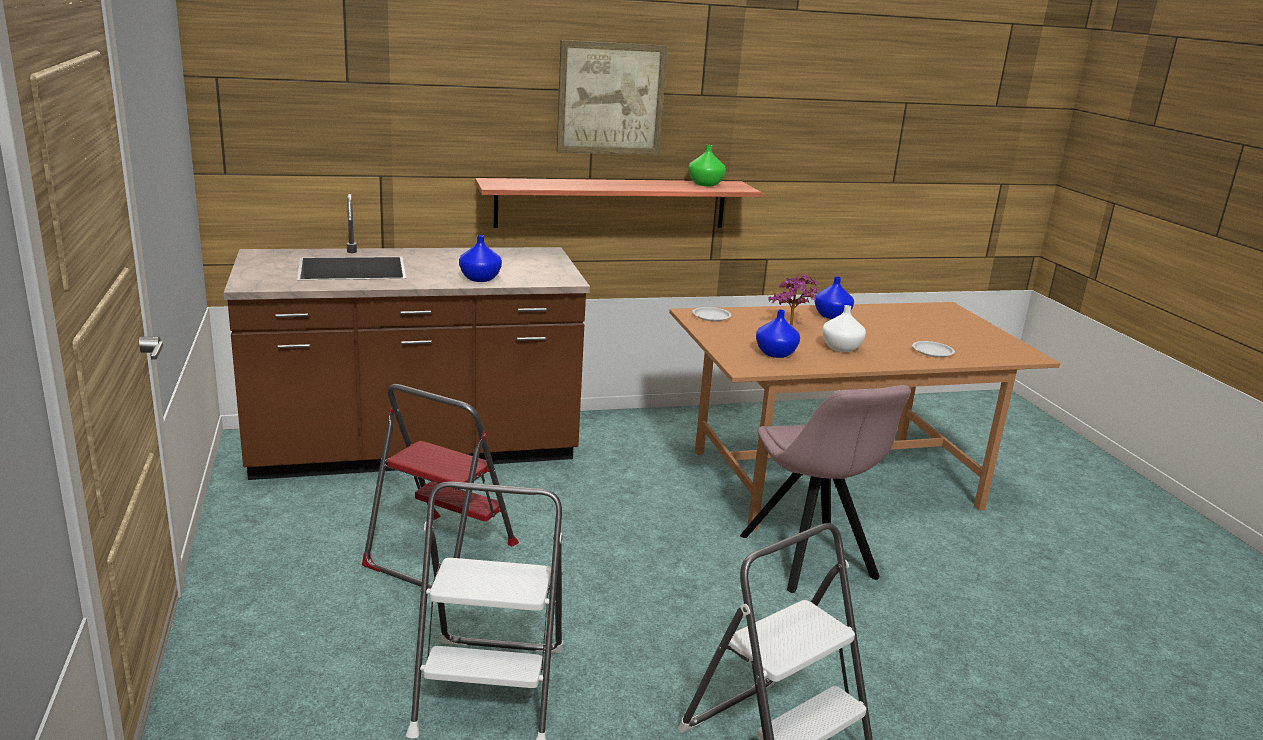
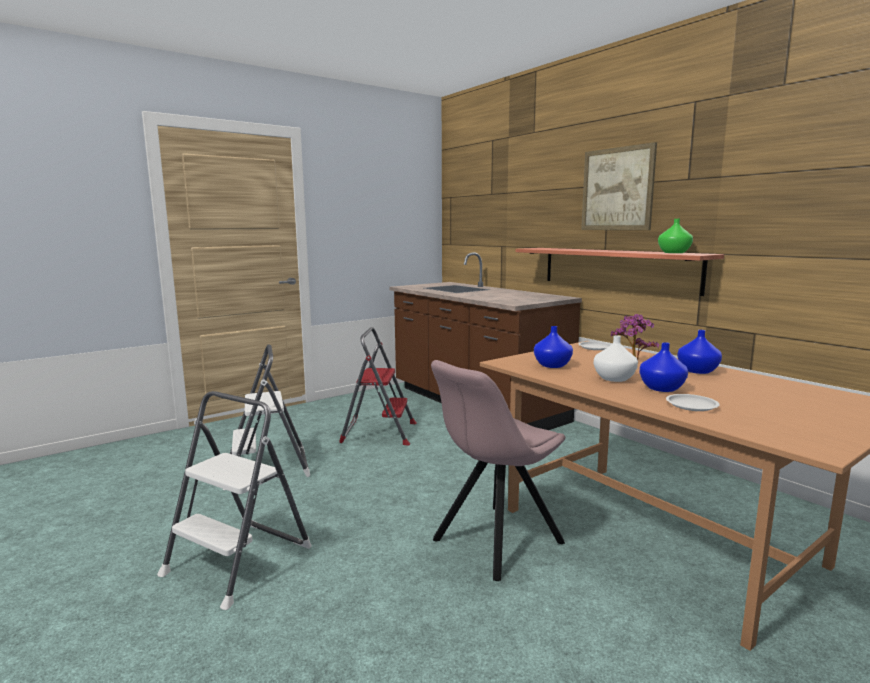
camera: 70 degrees right, 10 degrees down
(479, 279) = (481, 297): blue vase -> blue vase (660, 388)

